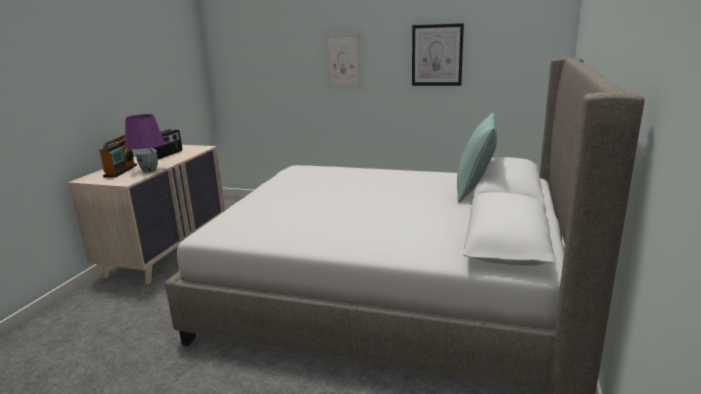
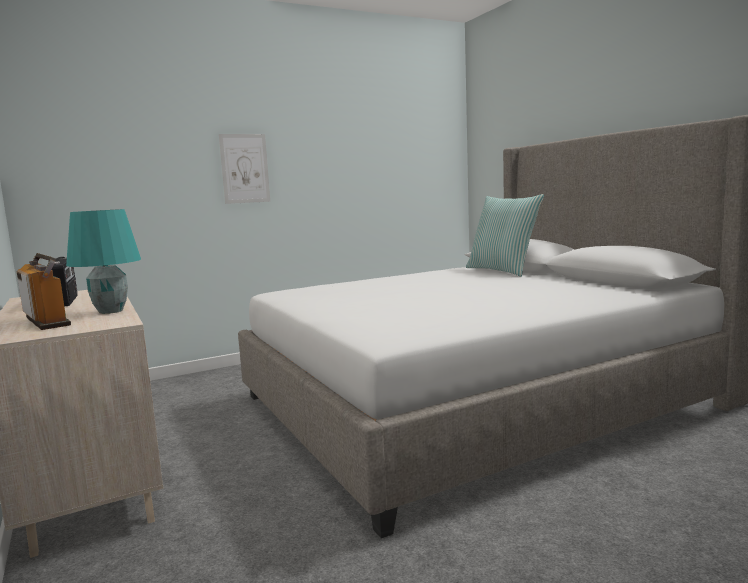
camera: 45 degrees left, 10 degrees down
(150, 170) = (112, 311): purple table lamp -> turquoise table lamp
(437, 55) = (353, 160): picture -> none

